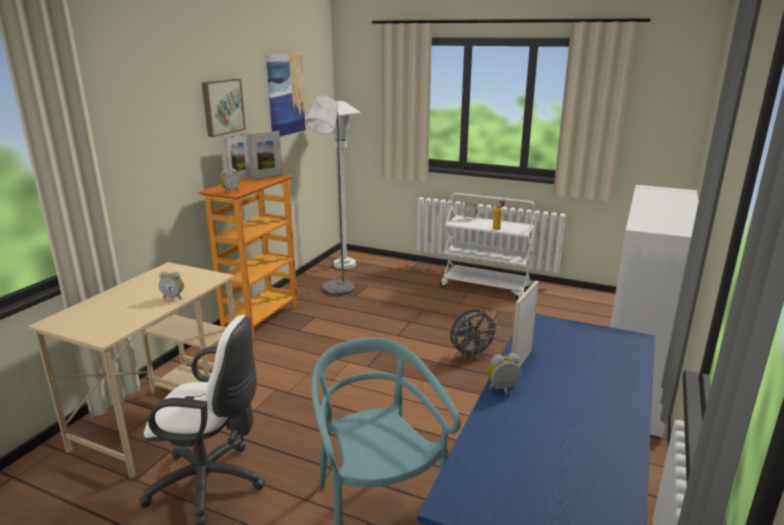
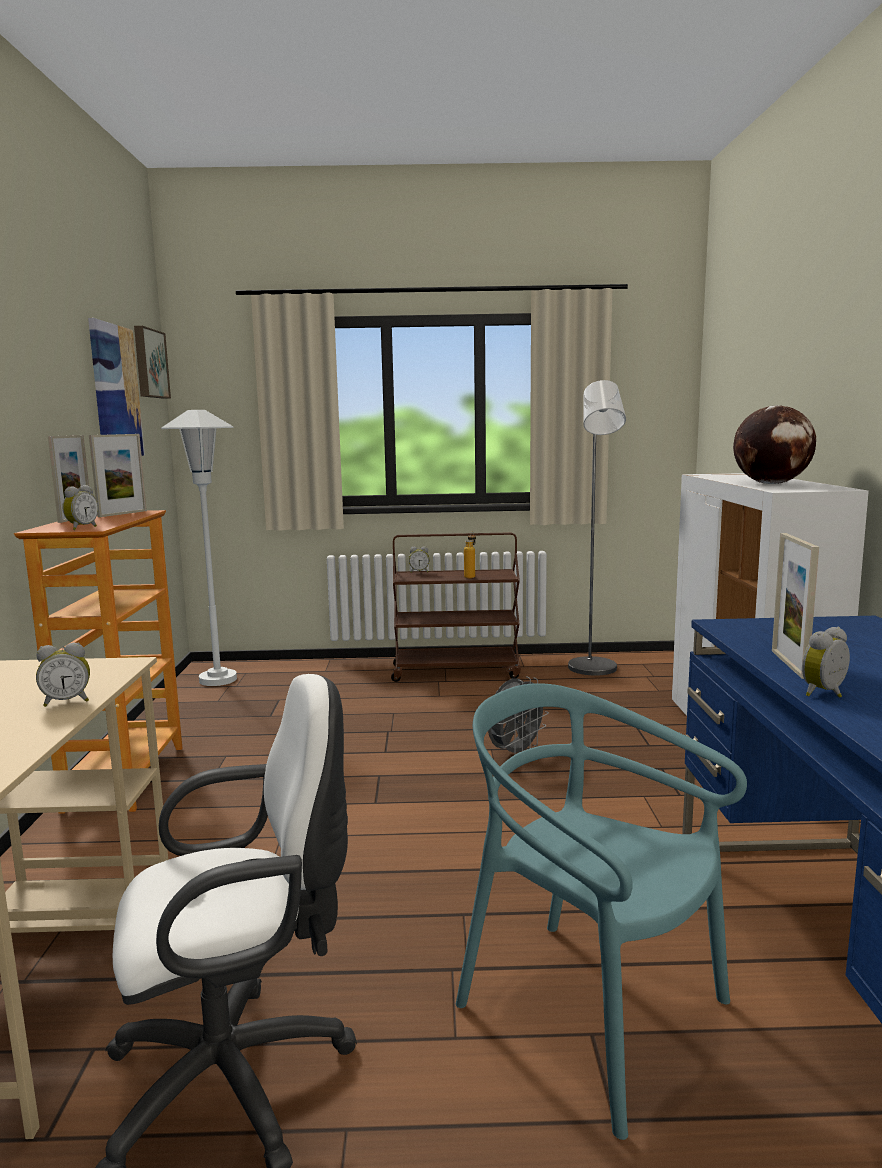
camera: 25 degrees left, 10 degrees down
(222, 107) = (35, 387): picture -> picture (149, 363)
(335, 291) = (230, 715): grey floor lamp -> grey floor lamp (594, 670)
(486, 287) = (456, 672): white cart -> brown cart
(657, 215) = (771, 484): none -> globe

